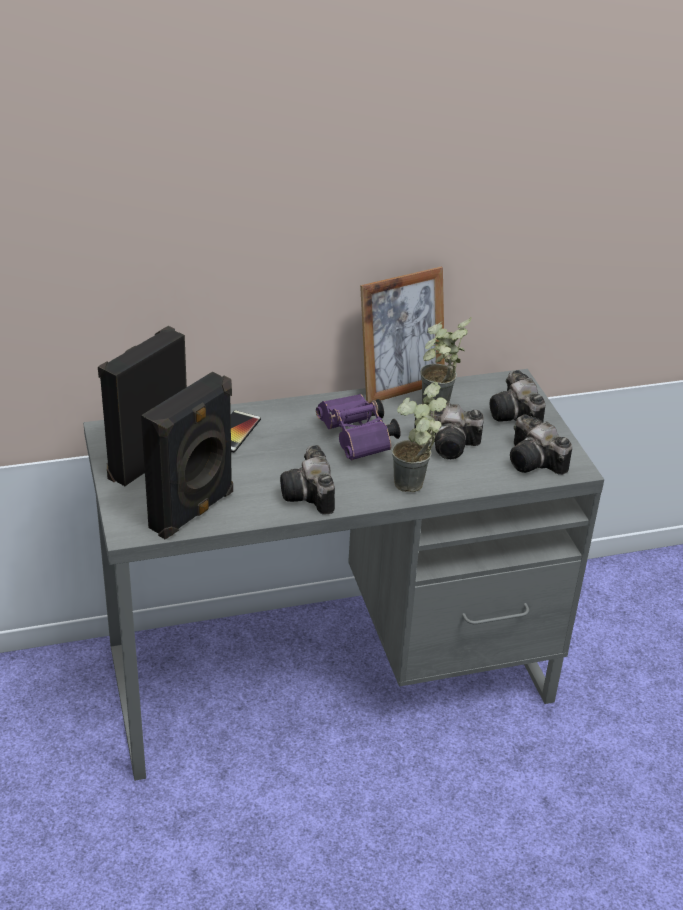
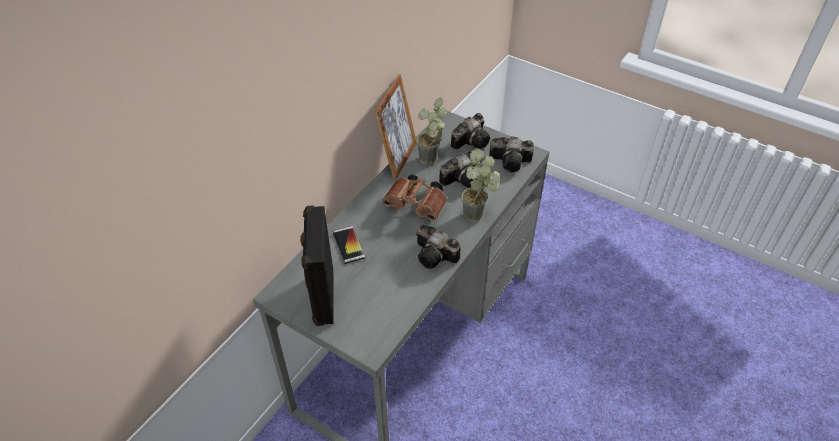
camera: 40 degrees left, 10 degrees up
(194, 511) = (390, 310): black speaker -> none
(358, 440) = (418, 206): purple binoculars -> brown binoculars
(516, 416) = (472, 141): camera -> camera turned 75 degrees counterclockwise

